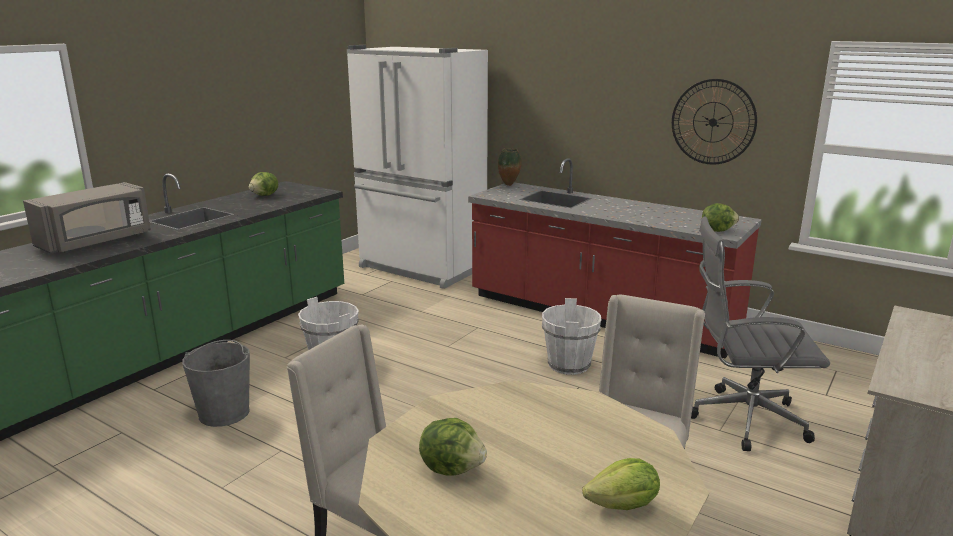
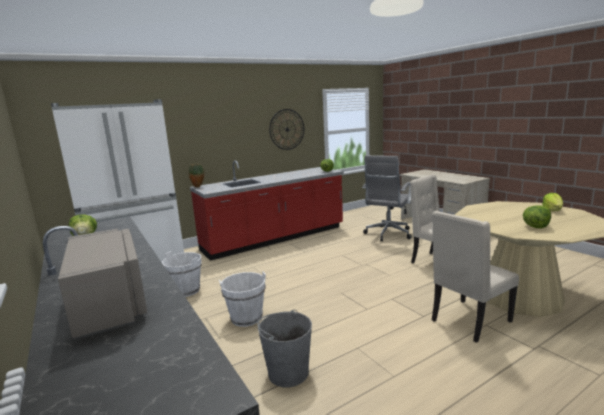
camera: 65 degrees left, 5 degrees down
(569, 365) = (319, 253): white bucket -> white bucket (186, 290)

